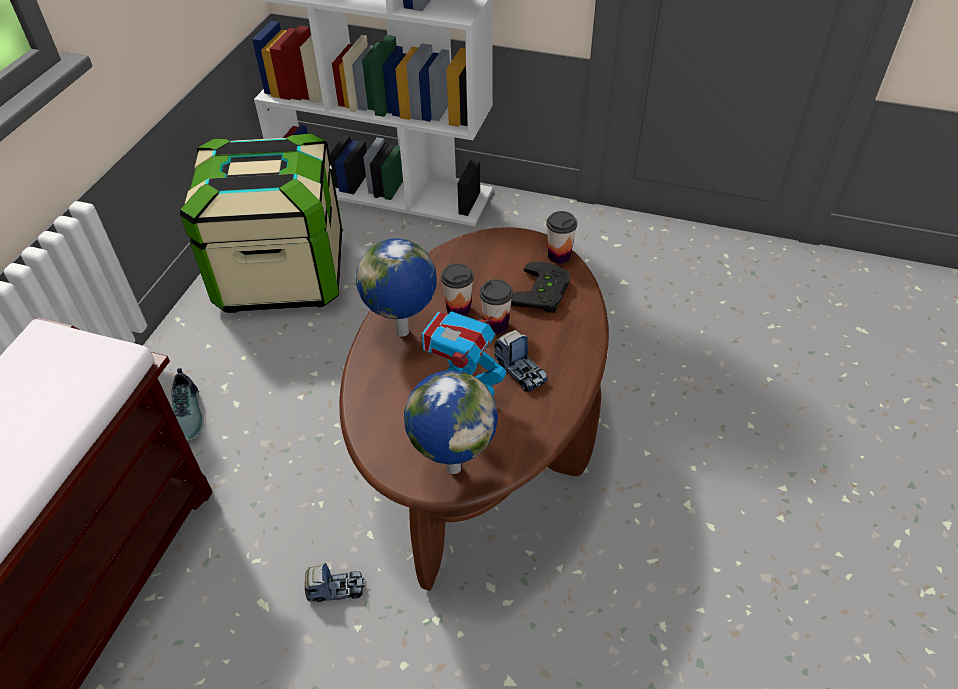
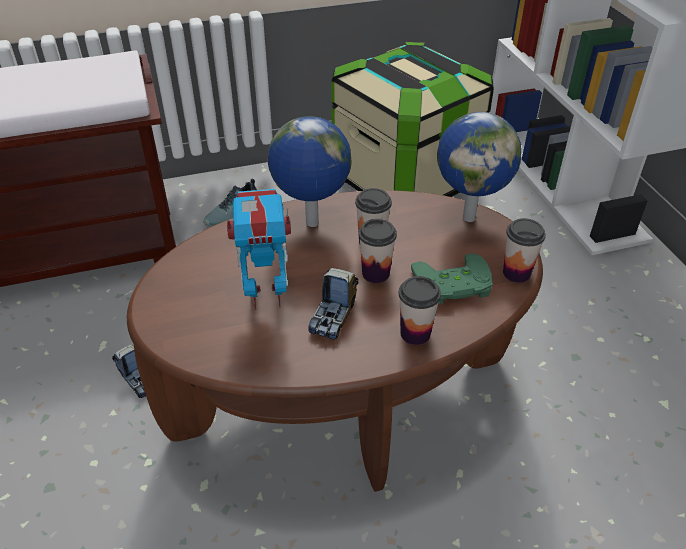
camera: 55 degrees right, 5 degrees down
(453, 466) = (182, 324): globe -> globe (469, 217)
(544, 293) = (453, 286): black game controller -> green game controller
(573, 337) = (415, 333): none -> cup

